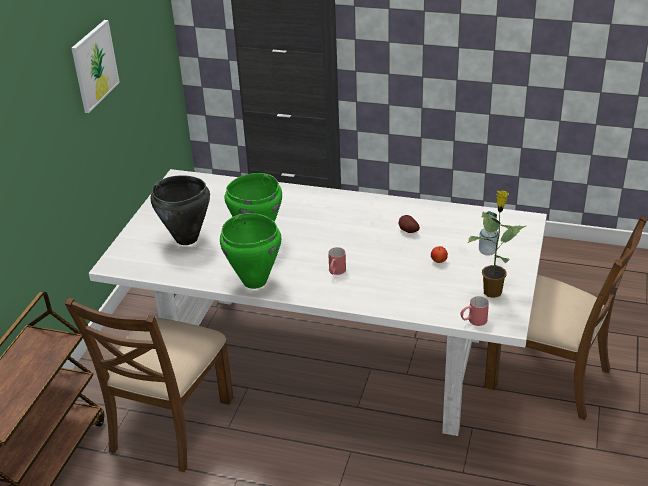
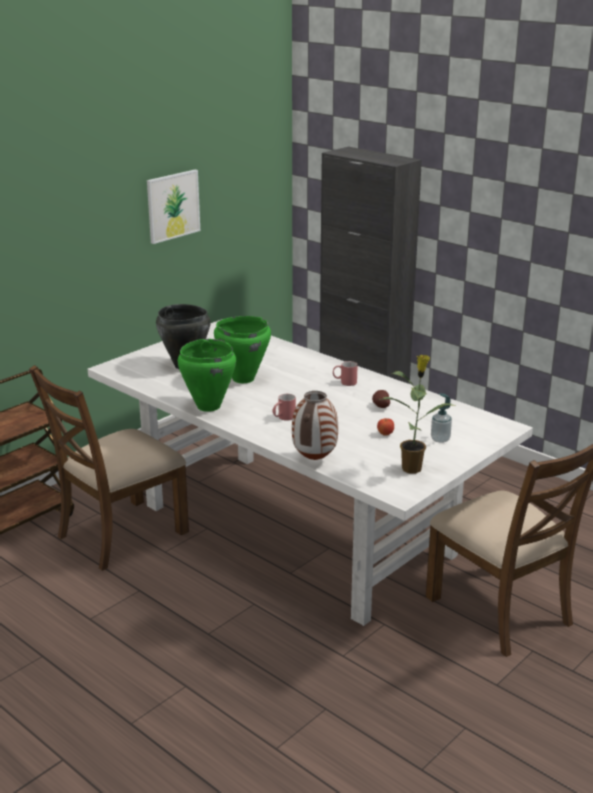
camera: 25 degrees right, 10 degrees down
(404, 310) = (314, 459): none -> vase
(473, 321) = (369, 484): red mug -> red mug (344, 382)

